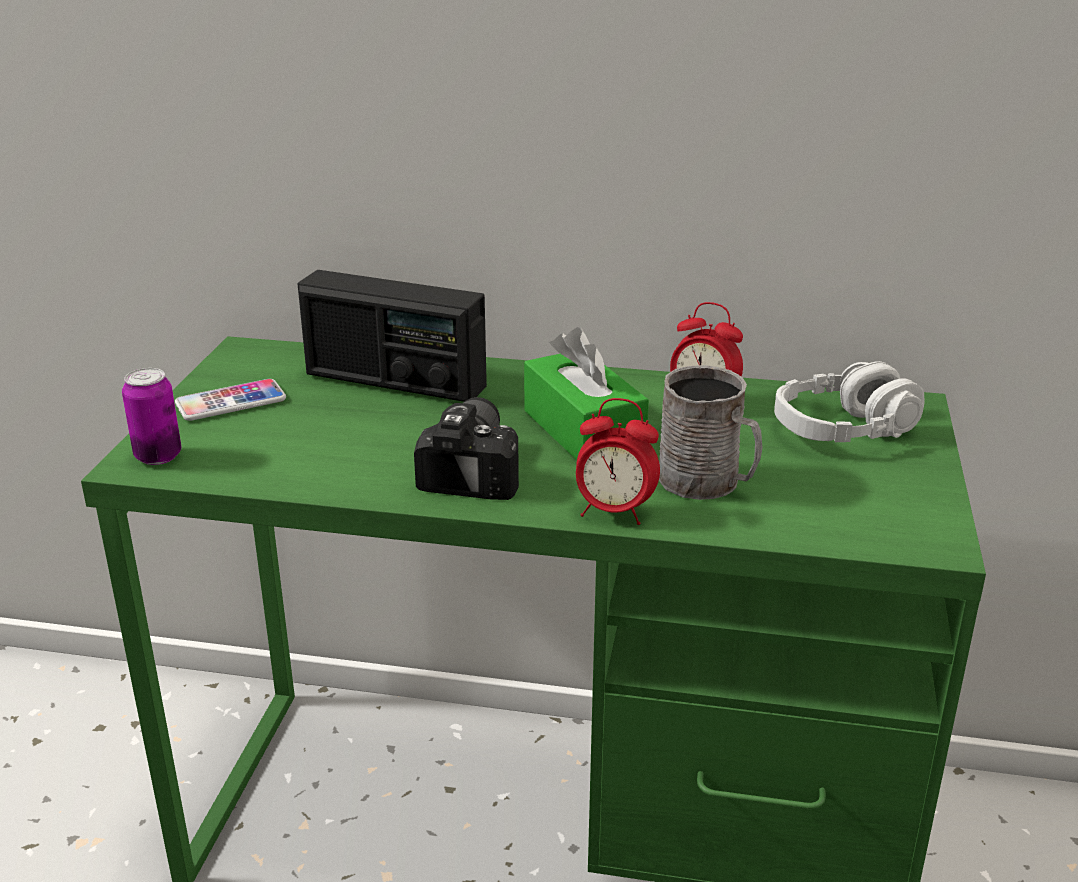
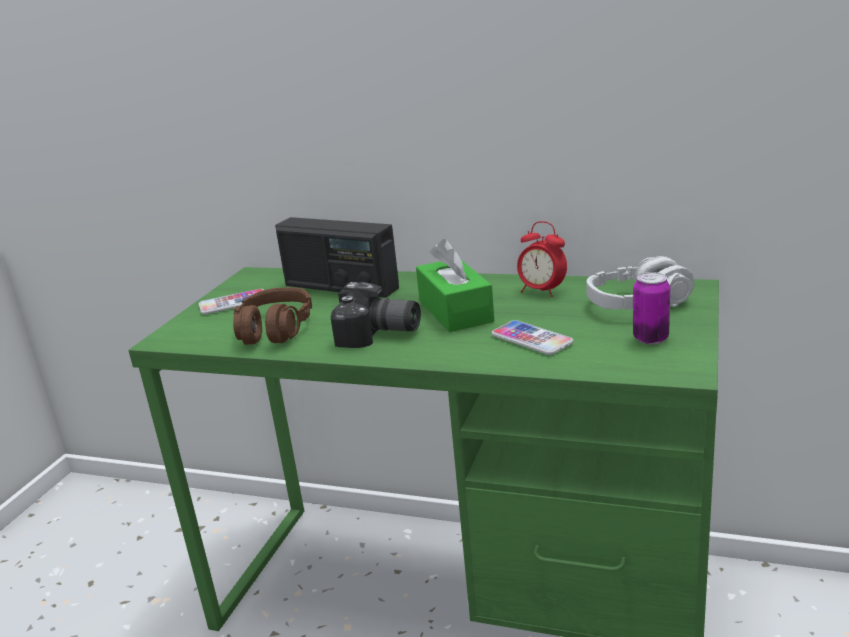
camera: 10 degrees right, 5 degrees down
(158, 456) = (179, 334): can -> can (650, 338)
(313, 453) = (275, 330): none -> brown headphones
(478, 468) = (378, 335): camera -> camera turned 90 degrees clockwise
(614, 512) = (461, 358): alarm clock -> none
(708, 483) = (531, 339): grey mug -> phone

